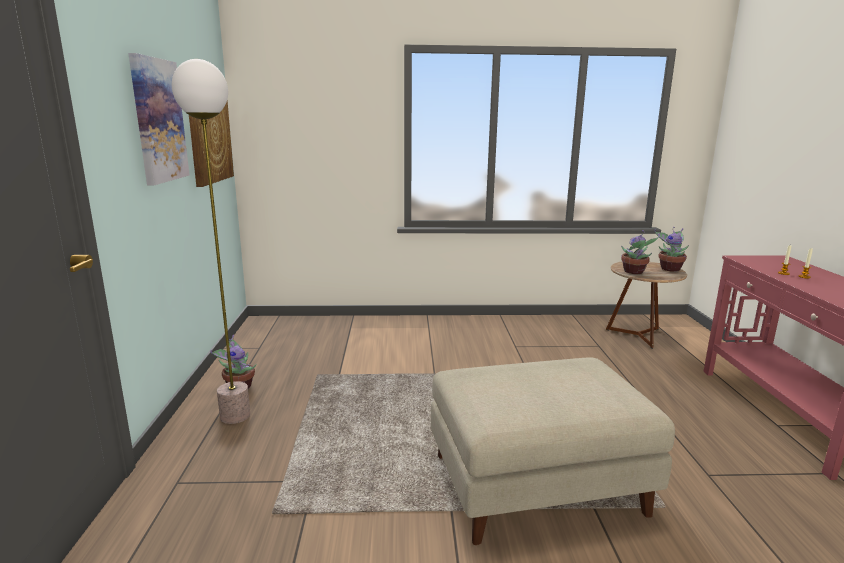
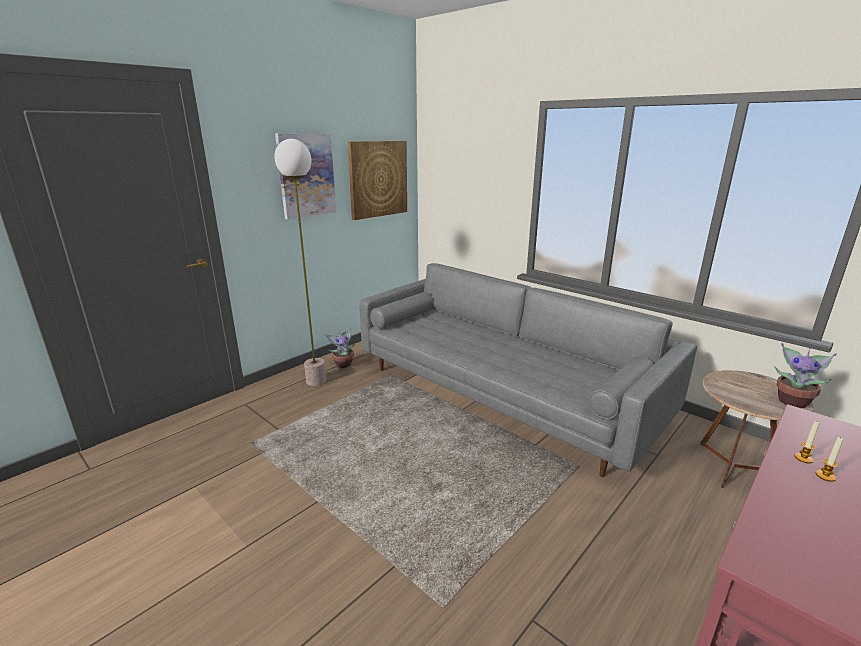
camera: 45 degrees right, 5 degrees up
(443, 348) = (503, 392): none -> grey sofa
(535, 485) = (387, 523): beige ottoman -> none
(634, 272) = (726, 388): potted plant -> none

